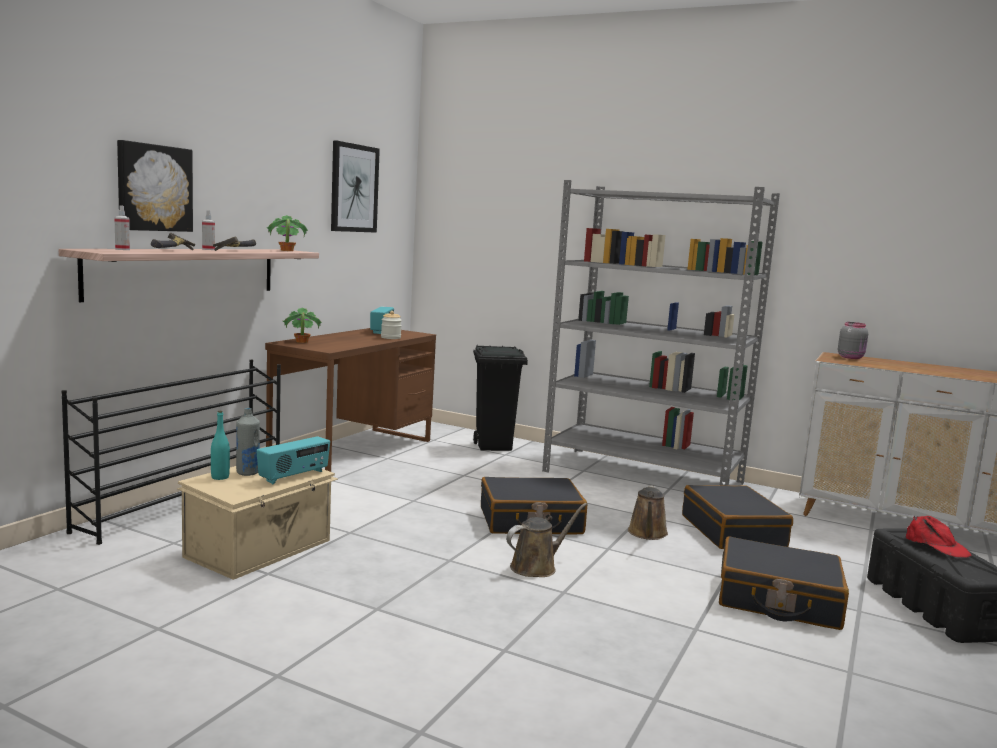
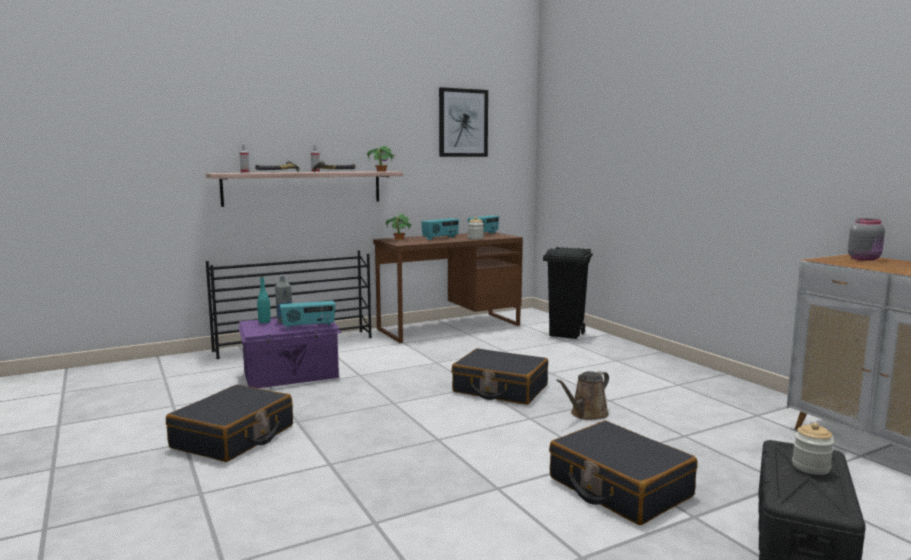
camera: 35 degrees right, 0 degrees up
(153, 188) = (275, 132): picture -> none
(260, 549) = (292, 375): beige storage box -> purple storage box
(349, 338) = (440, 238): none -> radio
(537, 567) = (448, 419): brown watering can -> none
(643, 477) = (667, 372): grey bookcase -> none
(733, 532) = (679, 428): black suitcase -> black suitcase (234, 437)
(936, 546) = (810, 467): red cap -> jar

